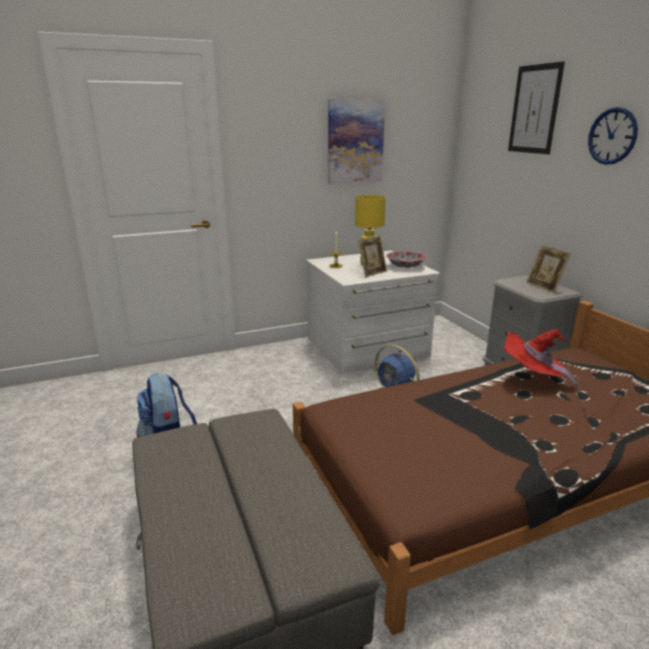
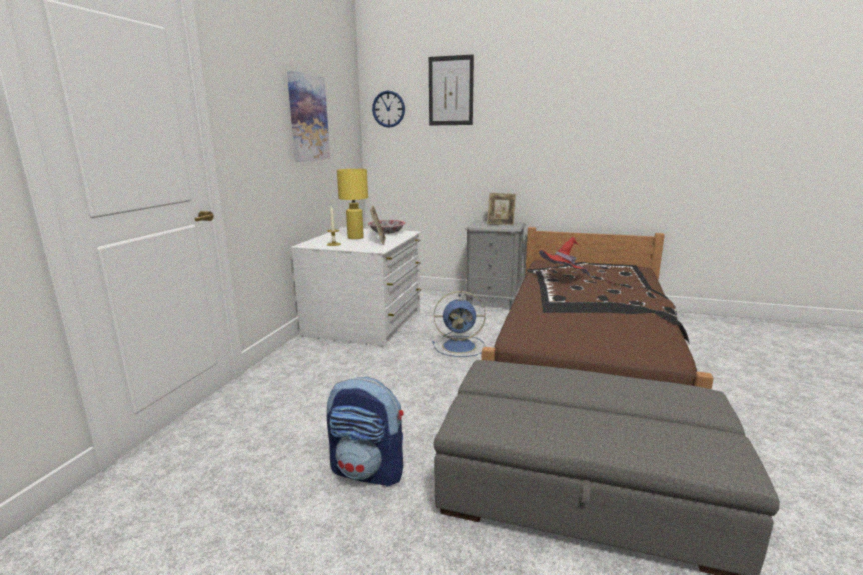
camera: 50 degrees left, 5 degrees down
(612, 136) = (525, 108): wall clock -> wall clock (388, 109)

